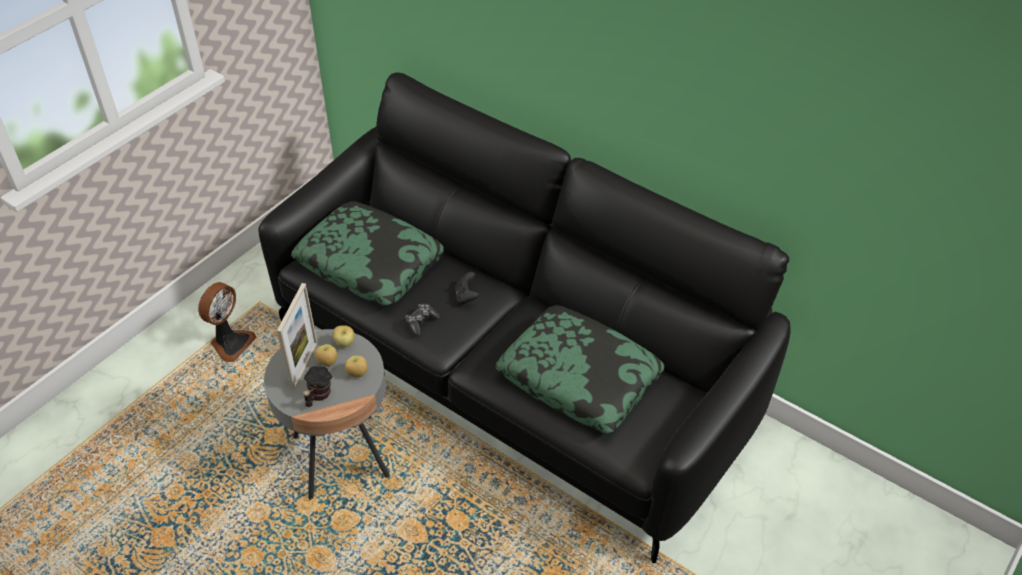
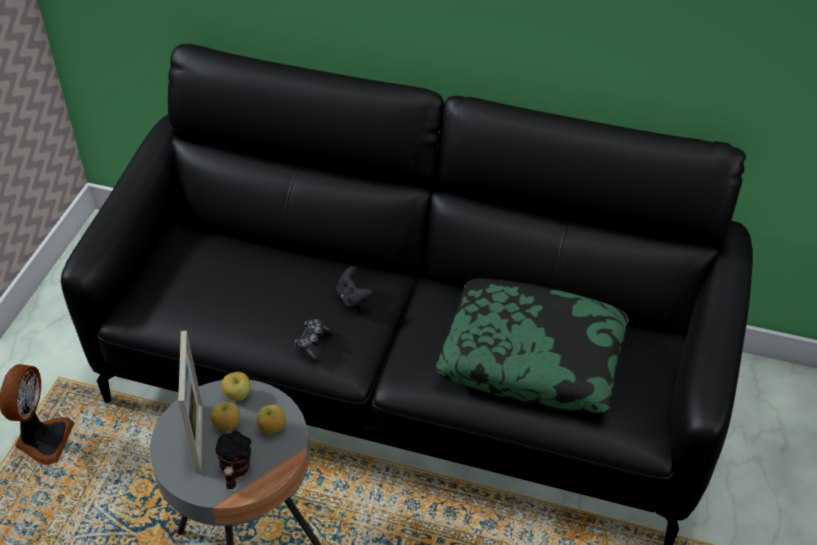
camera: 20 degrees left, 0 degrees up
(370, 263) = (216, 289): pillow -> none

